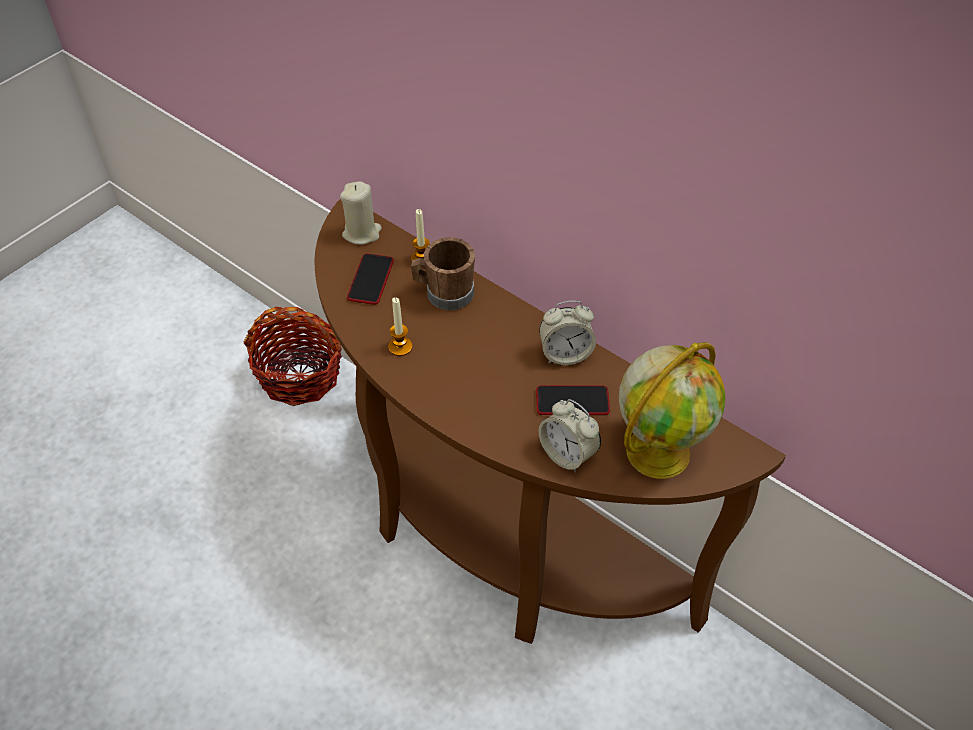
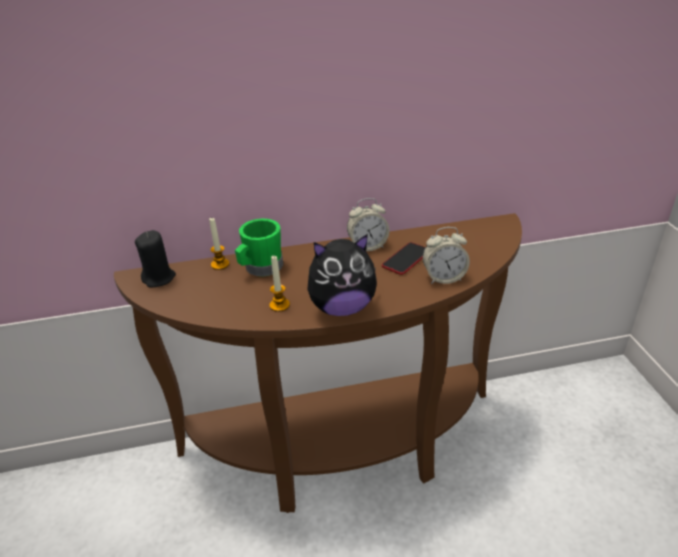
camera: 50 degrees left, 15 degrees down
(300, 375) = (106, 483): basket -> none
(362, 233) = (159, 278): beige candle -> black candle
(370, 280) = (204, 292): phone -> none
(438, 397) = (342, 307): none -> plush toy
(444, 293) = (260, 268): brown mug -> green mug
(565, 354) = (367, 246): alarm clock -> alarm clock turned 45 degrees clockwise
(659, 450) = (473, 247): globe -> none

